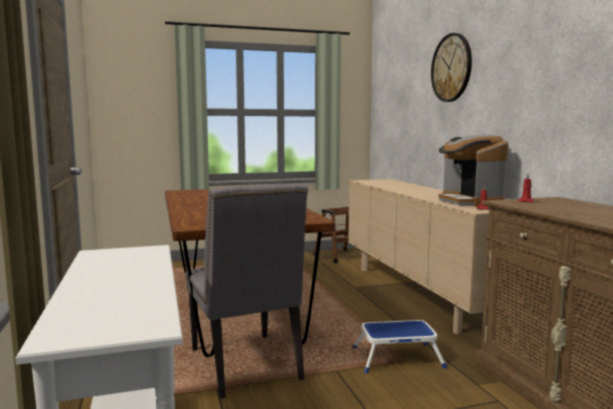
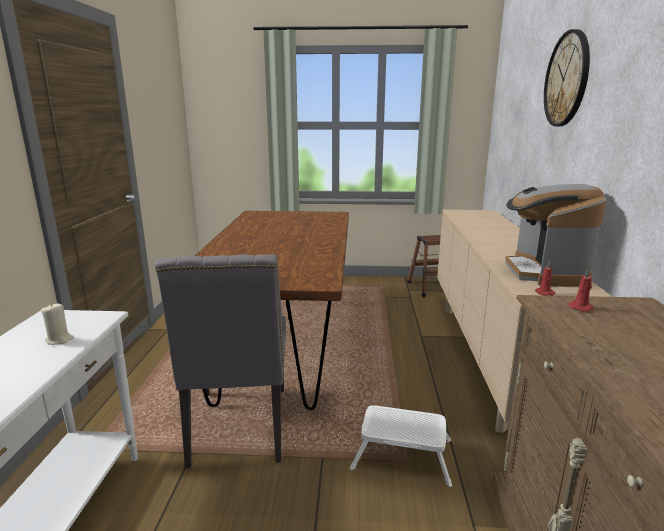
camera: 20 degrees right, 10 degrees up
(137, 261) = (59, 340): none -> beige candle
(397, 358) = (402, 454): blue step ladder -> white step ladder

